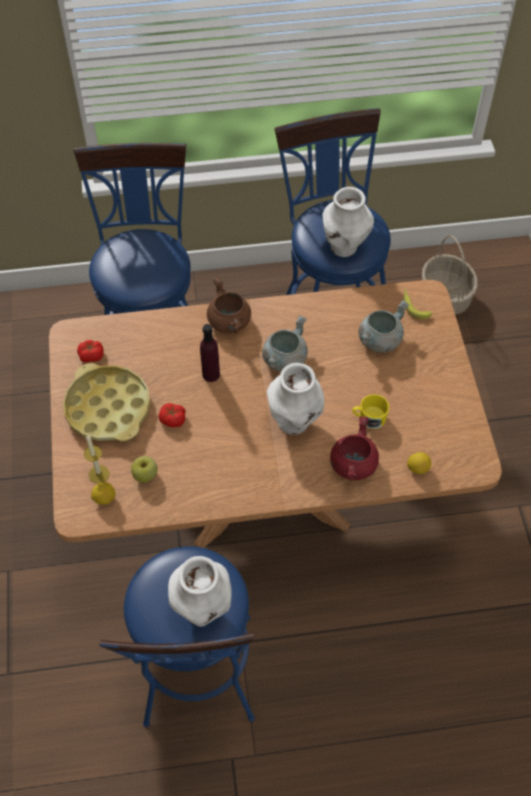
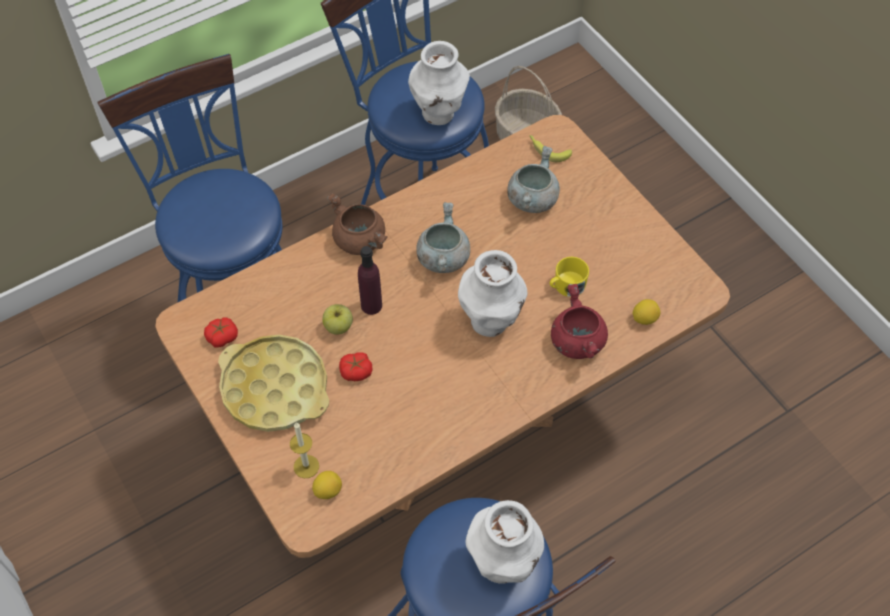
camera: 25 degrees left, 0 degrees up
(145, 475) = (360, 445): apple -> apple (338, 326)

